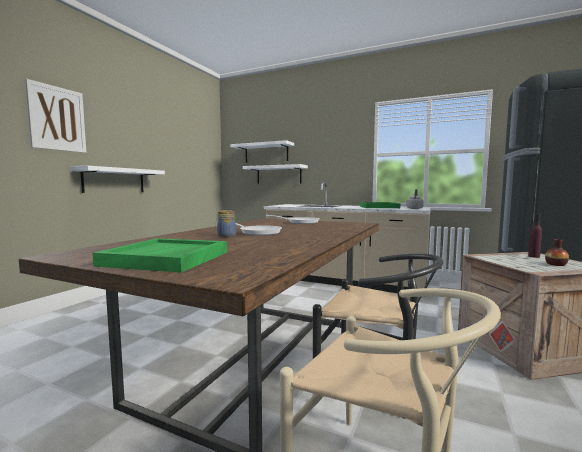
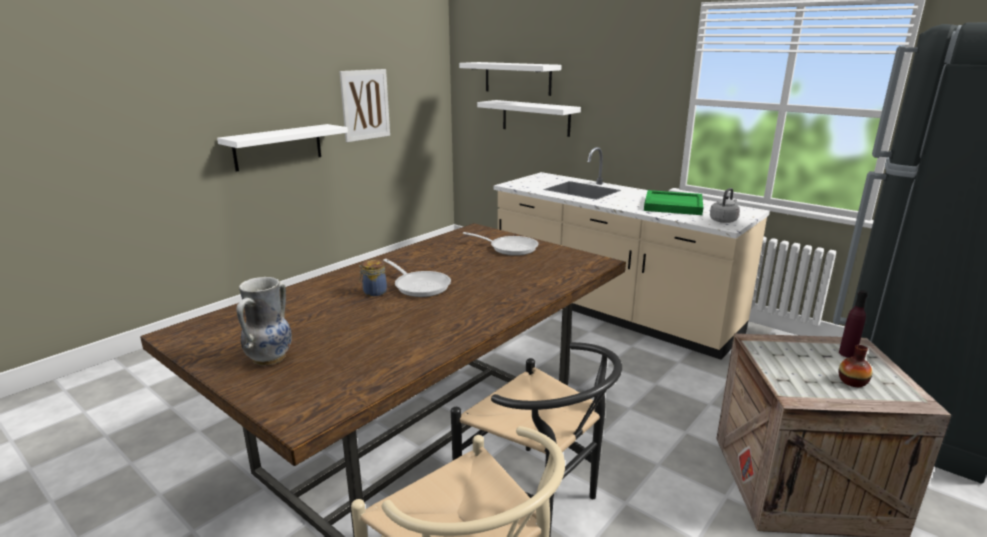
camera: 15 degrees right, 15 degrees up
(57, 118) = (194, 74): picture -> picture (365, 105)
(167, 259) = (270, 358): green tray -> vase

